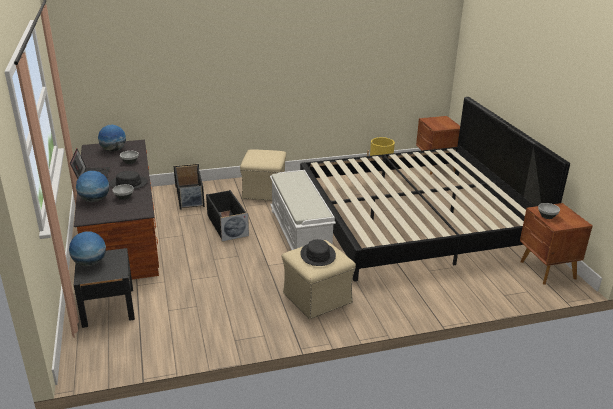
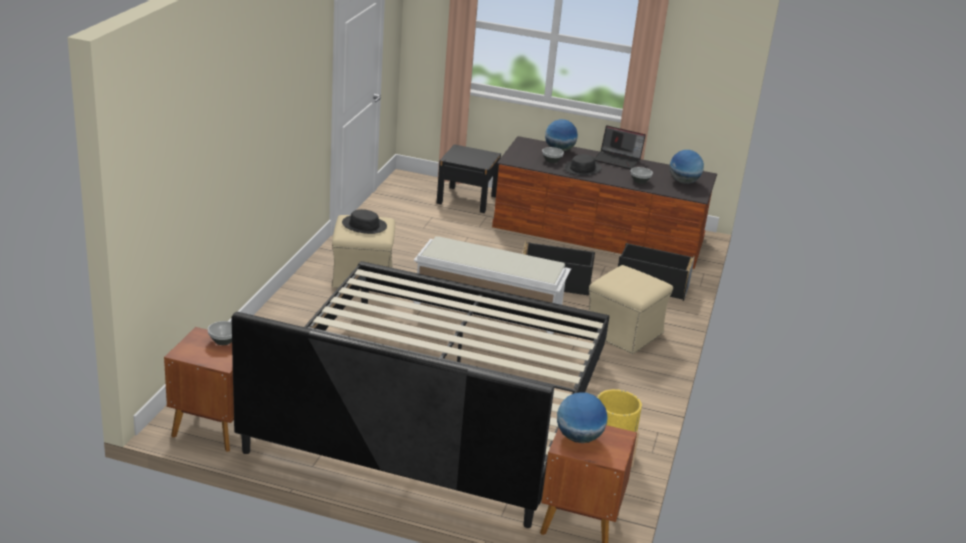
camera: 120 degrees right, 0 degrees up
(90, 263) = (479, 154): globe -> globe (578, 438)

